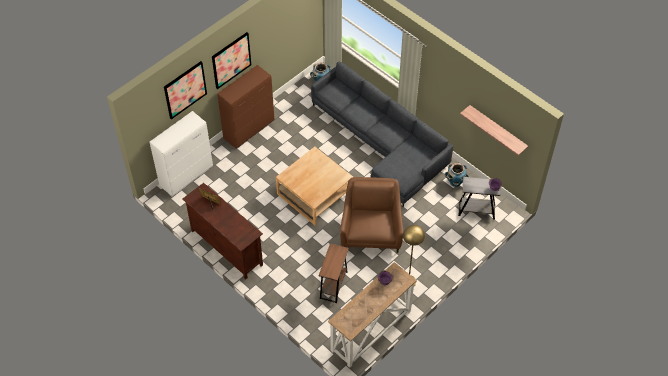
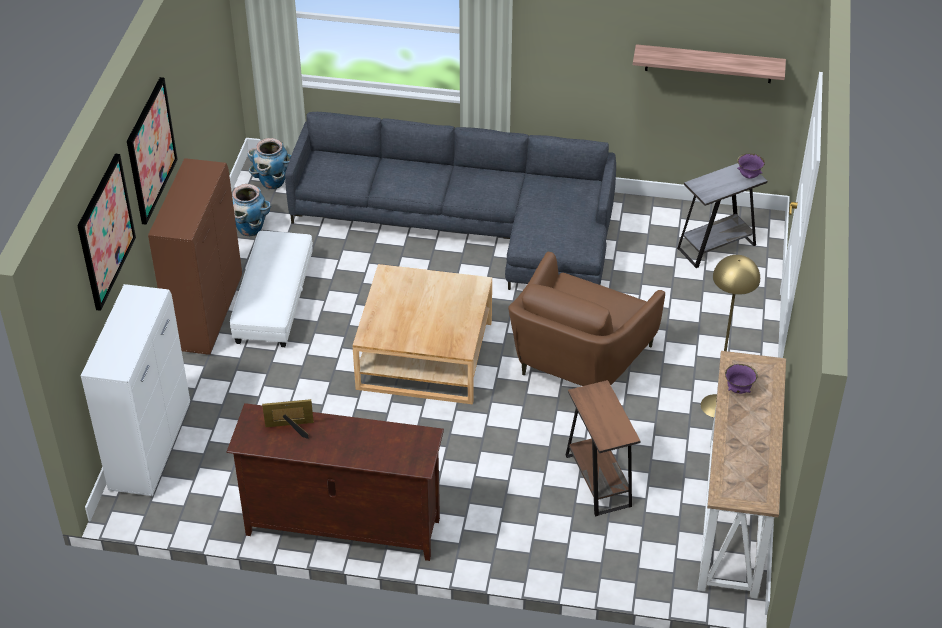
camera: 35 degrees left, 10 degrees down
(278, 137) = (274, 300): none -> white ottoman
(371, 230) = (578, 361): brown armchair -> brown armchair turned 120 degrees counterclockwise
(455, 182) = (642, 223): planter -> planter (250, 229)

